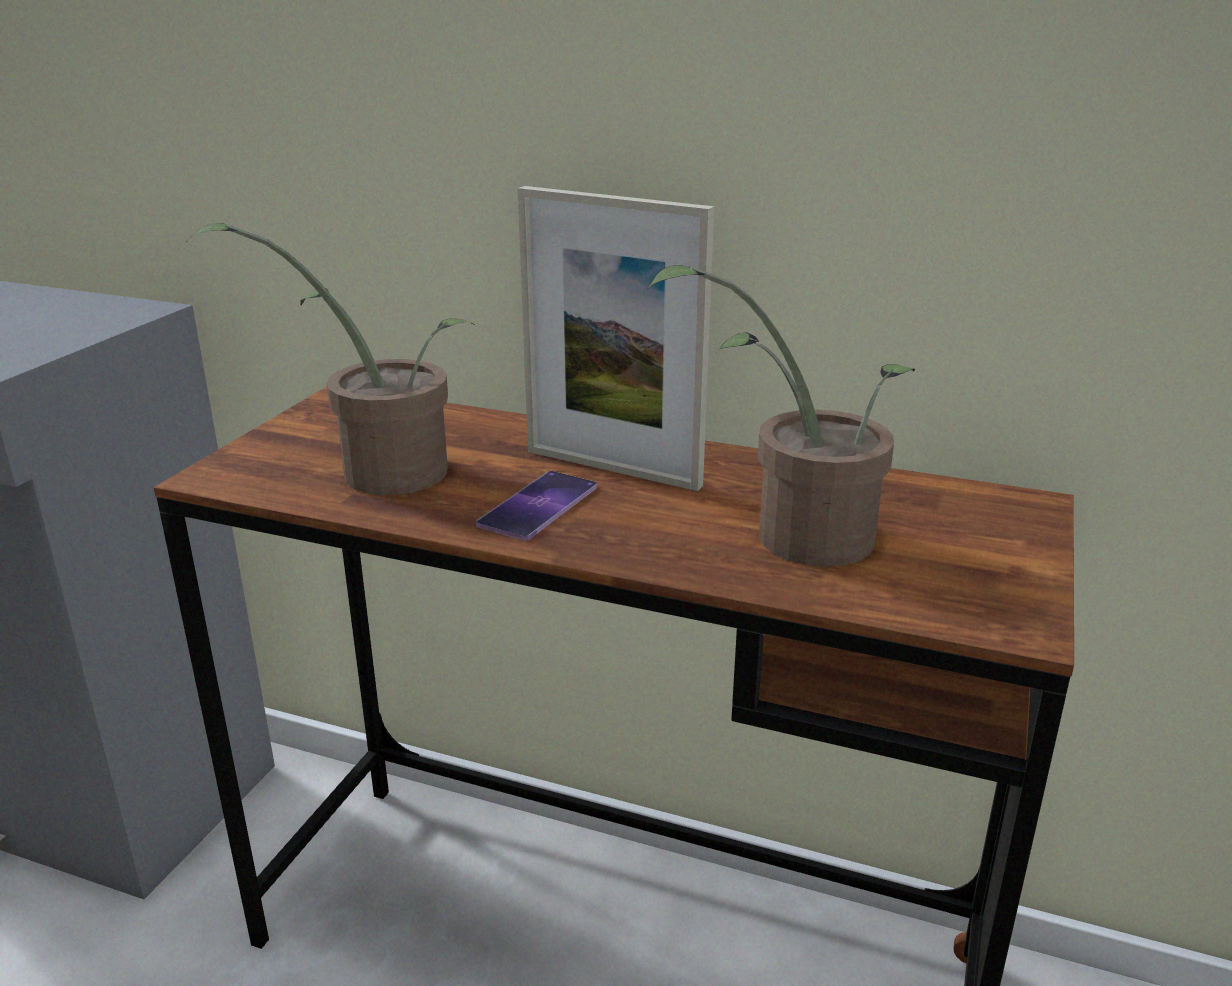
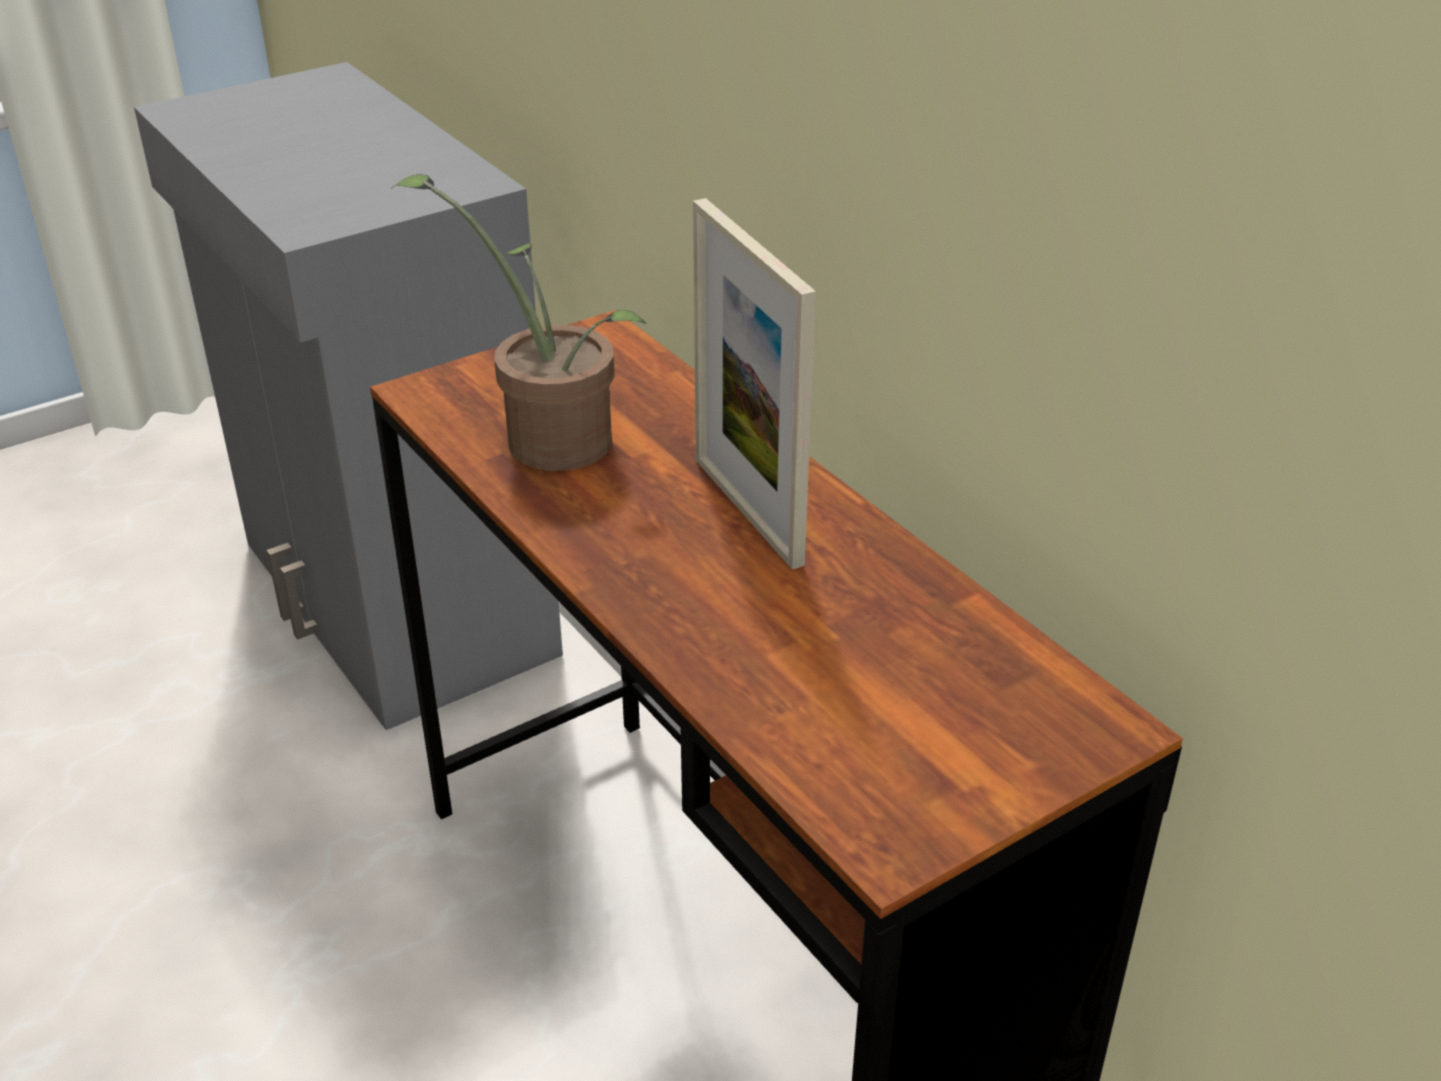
camera: 35 degrees right, 10 degrees up
(539, 506) = (633, 528): phone -> none
(797, 537) = (814, 661): potted plant -> none

